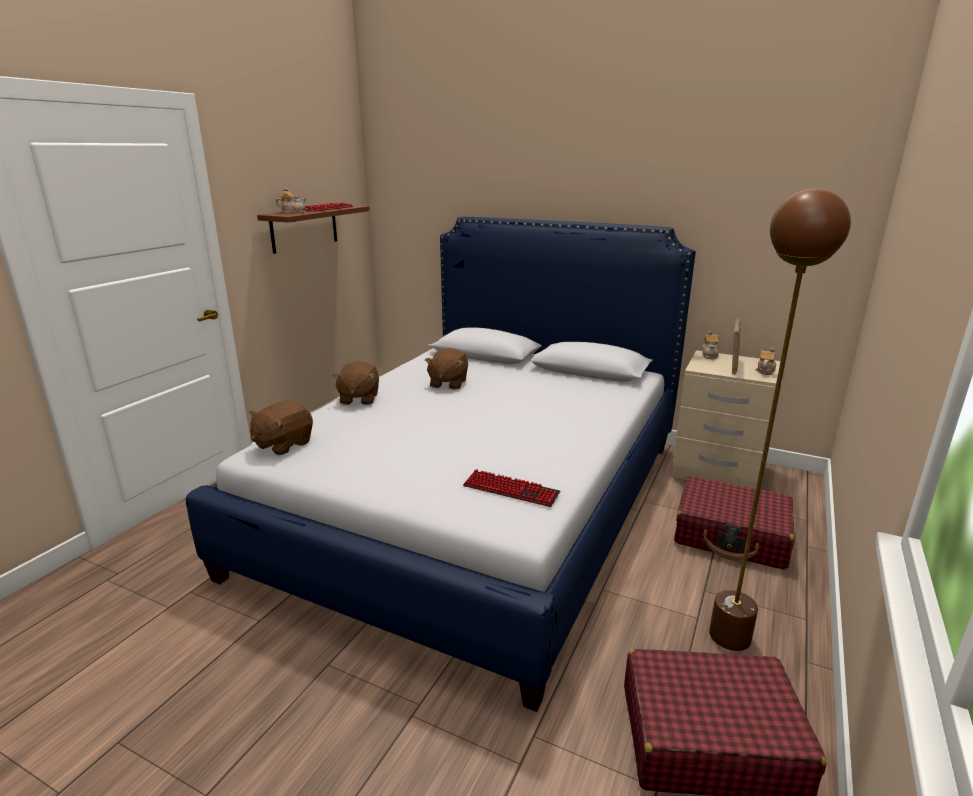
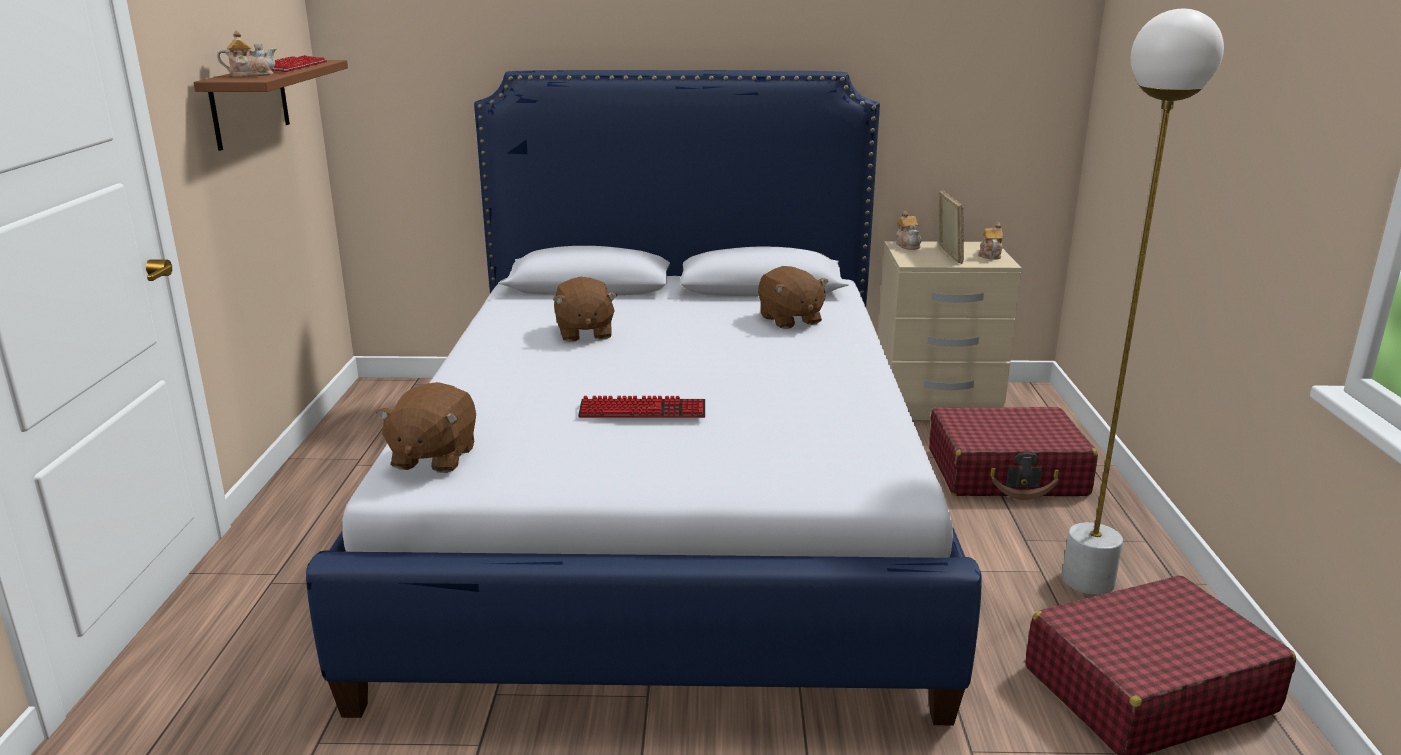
camera: 25 degrees left, 0 degrees up
(359, 399) = (471, 375): brown plush toy -> brown plush toy (790, 320)
(511, 490) = (833, 447): keyboard -> keyboard (642, 411)
(729, 636) = (1088, 581): brown floor lamp -> white floor lamp

